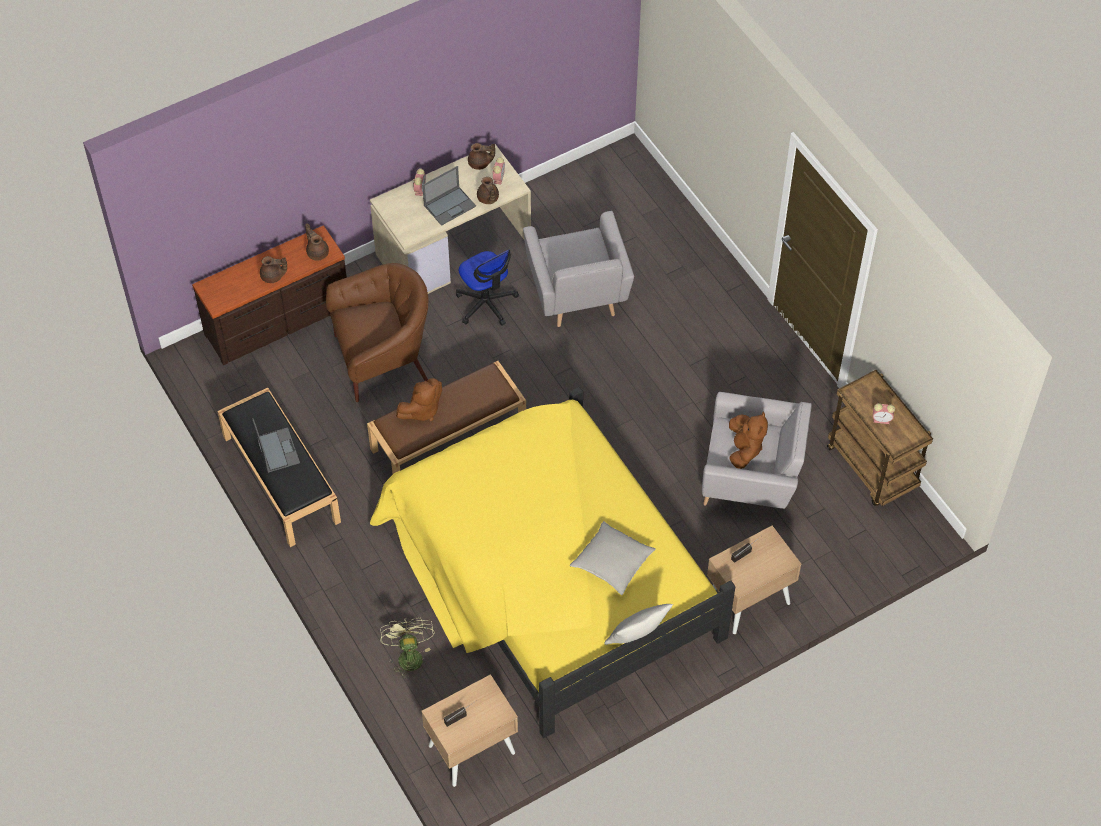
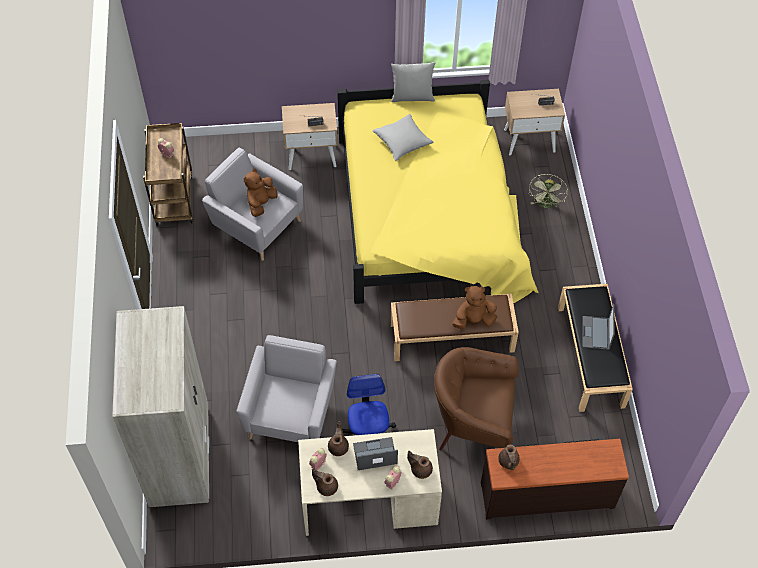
camera: 155 degrees left, 0 degrees up
(273, 276) = (555, 454): brown teapot -> brown teapot (420, 469)
(660, 216) = (180, 455): none -> beige wardrobe

